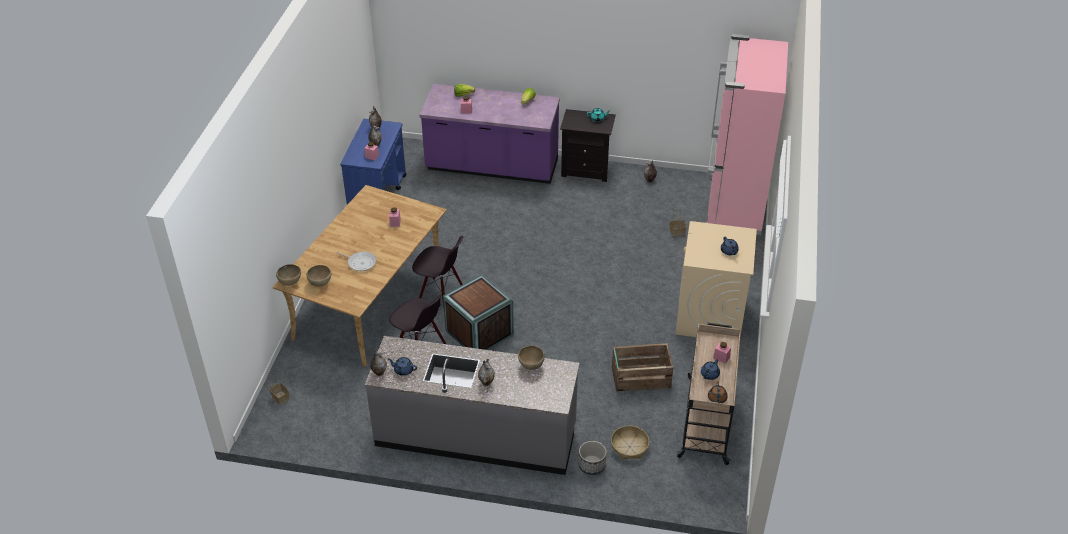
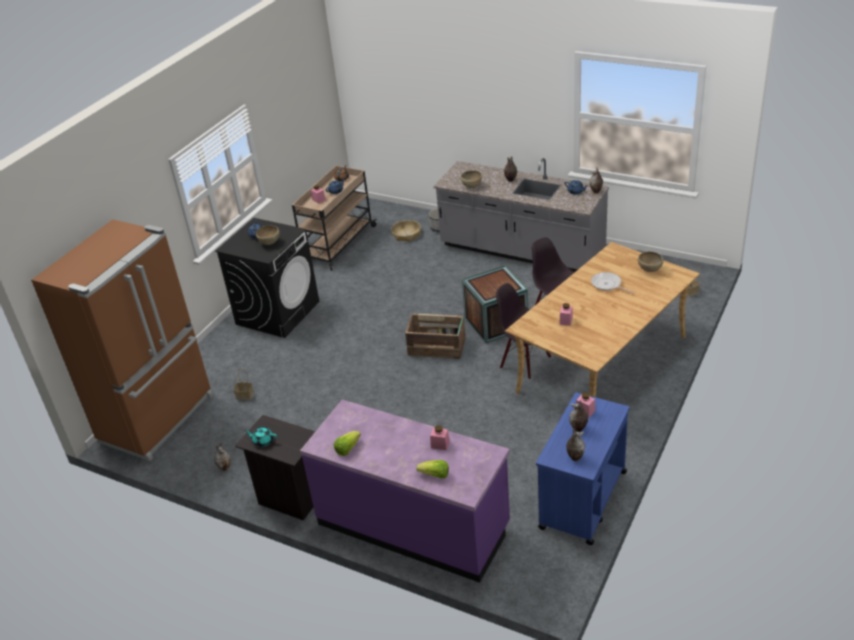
camera: 160 degrees left, 5 degrees down
(290, 282) = (680, 274): brown bowl -> brown bowl (269, 243)
(640, 377) = (371, 274): crate -> crate (437, 347)
(709, 315) = (278, 312): beige washing machine -> black washing machine
(733, 205) = (159, 419): pink fridge -> brown fridge

